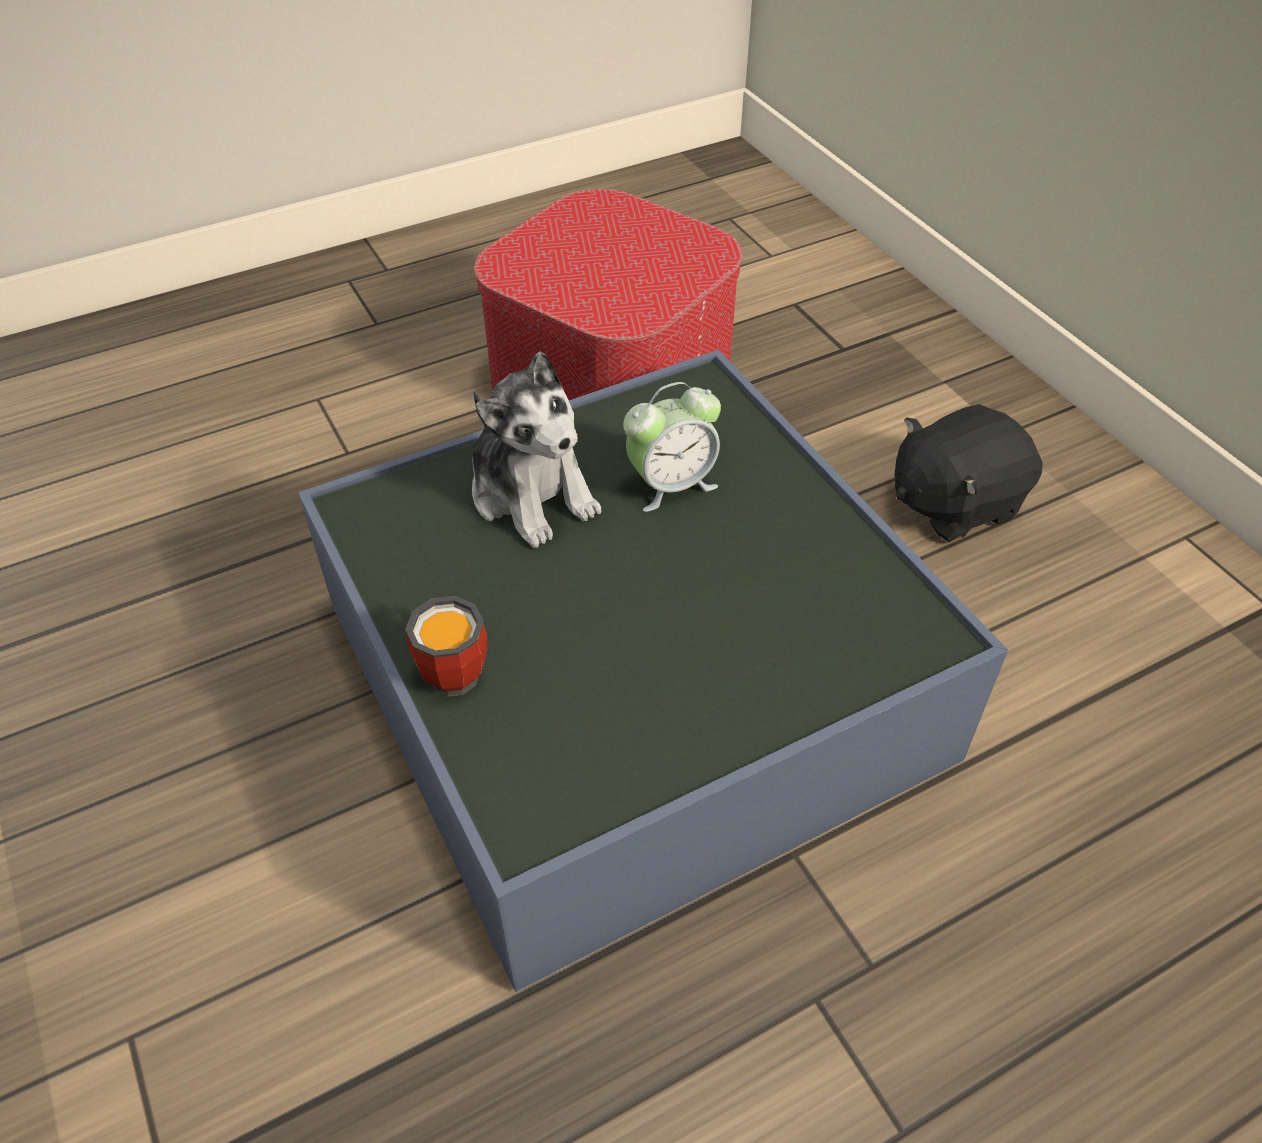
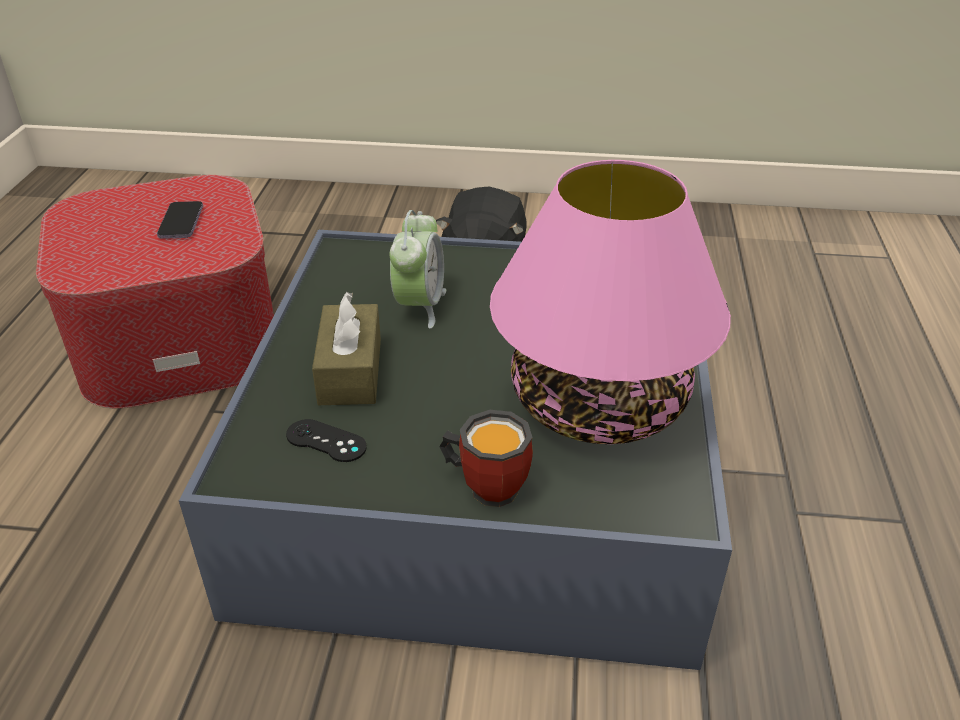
camera: 55 degrees left, 10 degrees down
(430, 533) = (326, 441): none -> black game controller
(532, 494) = (350, 371): plush toy -> brown tissue box
(635, 268) = (181, 222): none -> phone
(639, 692) = (596, 403): none -> pink table lamp

